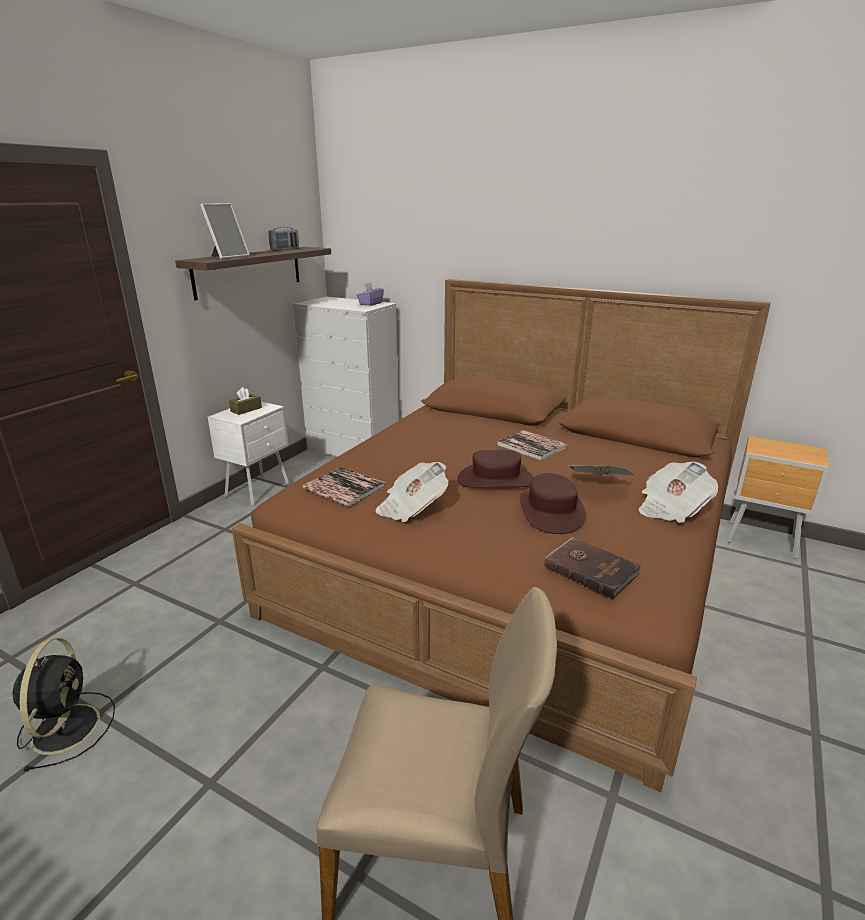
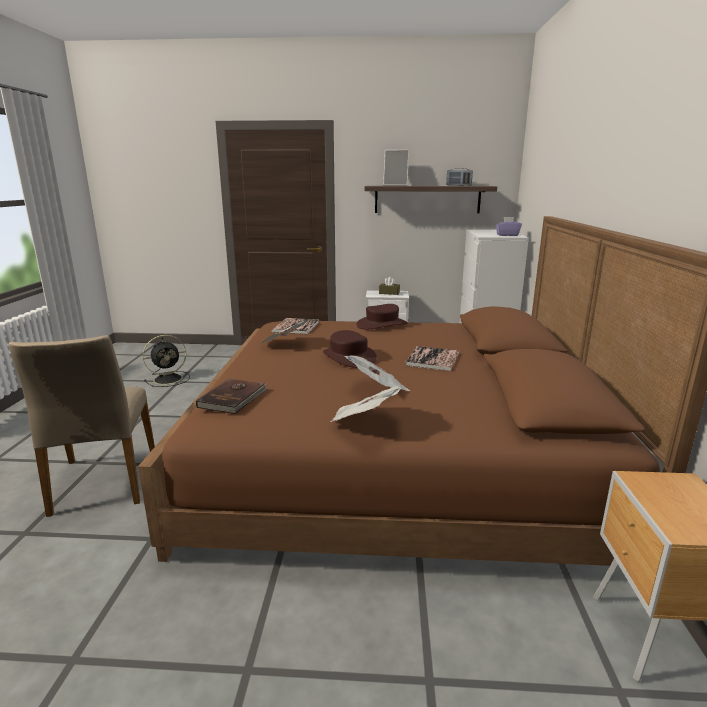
camera: 65 degrees right, 5 degrees down
(551, 511) = (312, 378): brown hat -> brown hat (382, 324)

